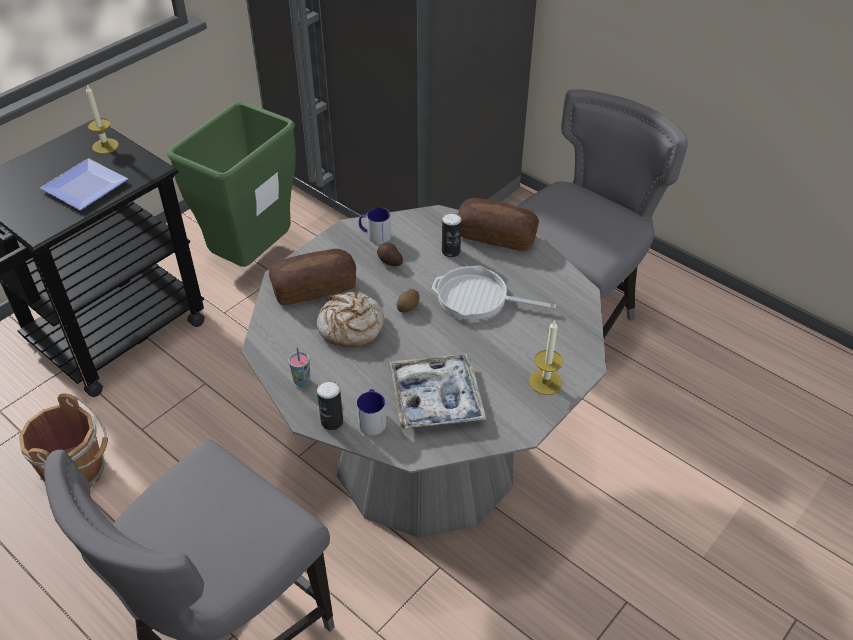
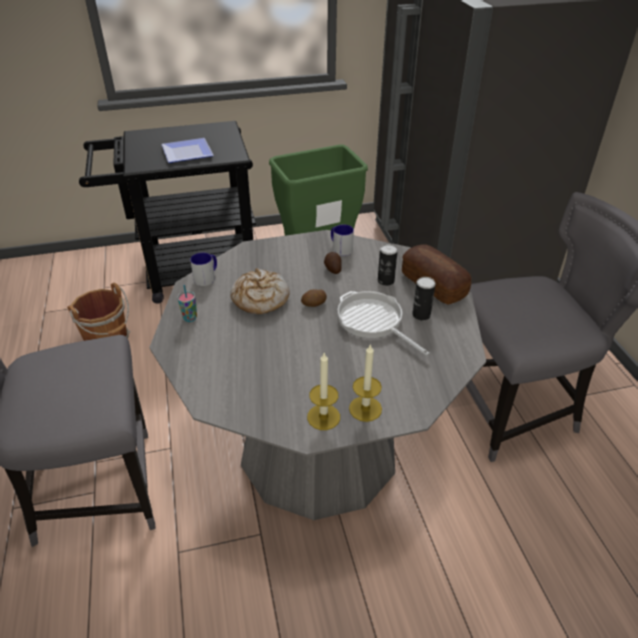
camera: 35 degrees right, 5 degrees down
(105, 146) = (223, 136): candle -> candle (323, 417)
(314, 288) = (263, 264): bread -> none
(332, 422) = (179, 354): can -> can (421, 315)
(372, 419) = (207, 367): mug -> mug (207, 277)
(436, 398) = (267, 376): tray -> none

